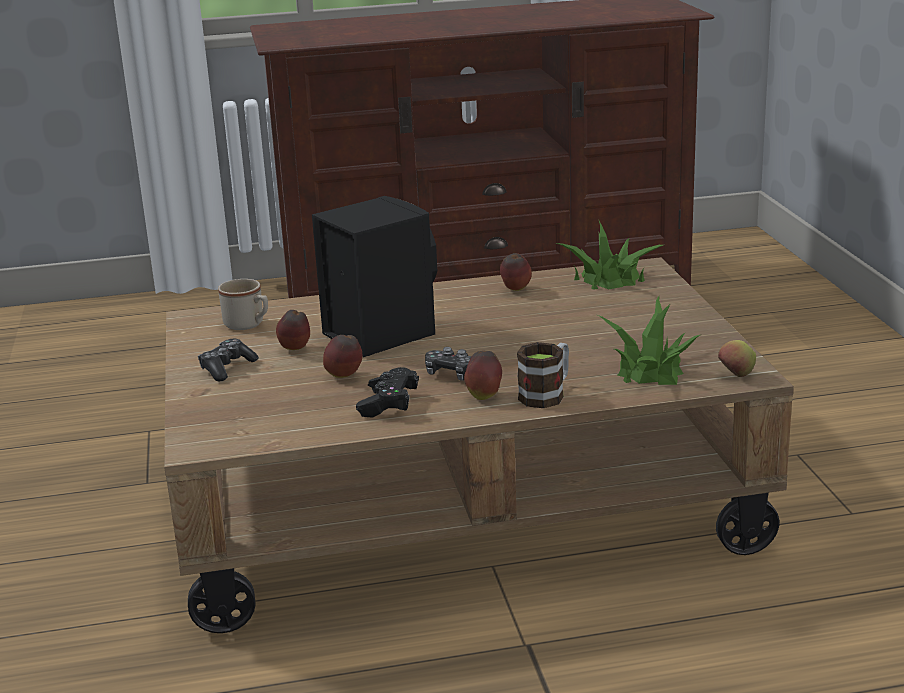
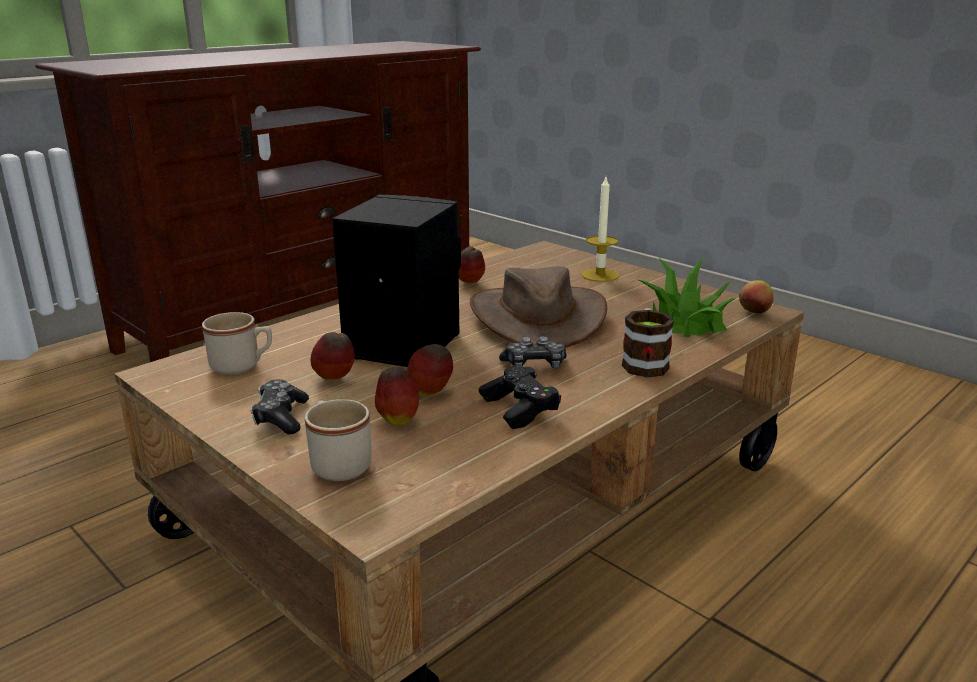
camera: 35 degrees left, 0 degrees up
(222, 407) = (338, 463): none -> beige mug
(484, 396) = (595, 378): apple -> apple (398, 420)
(522, 334) = (537, 317): none -> brown hat
(609, 278) = (531, 261): potted plant -> none
(651, 306) = (600, 275): none -> candle

